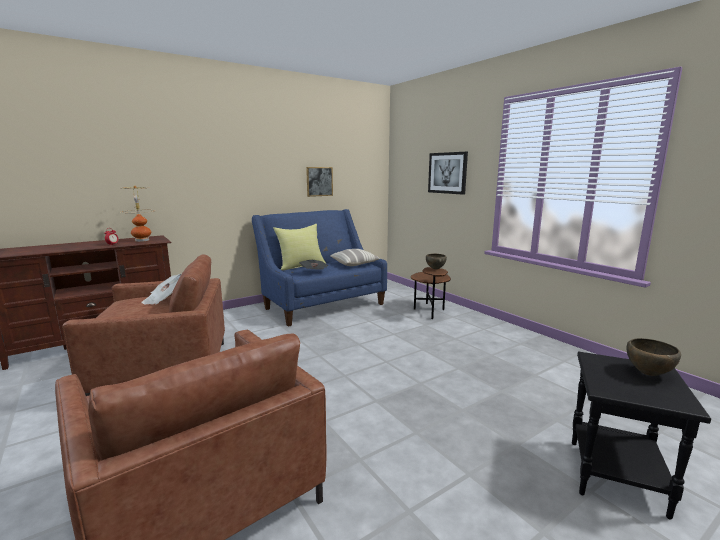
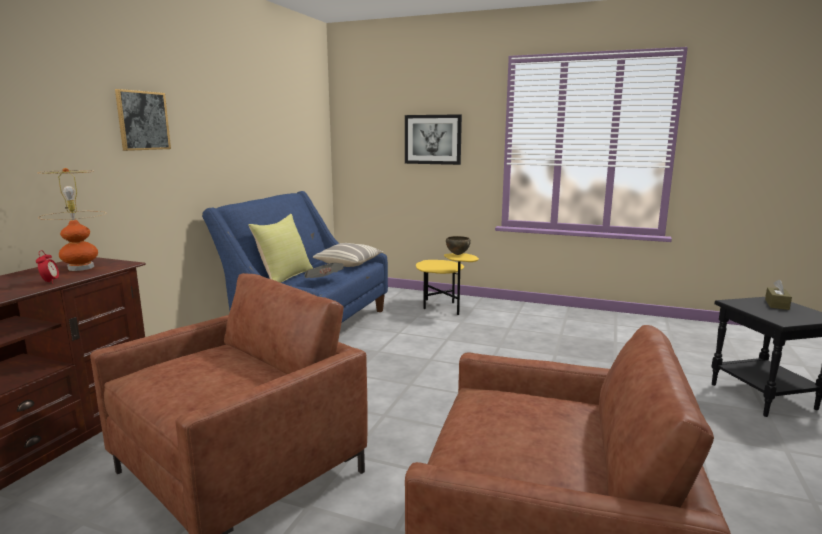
camera: 35 degrees left, 0 degrees up
(165, 300) = (224, 355): newspaper -> none
(319, 181) = (269, 153): picture -> picture (143, 120)
(430, 311) = (444, 307): brown side table -> yellow side table
(648, 374) = (776, 304): brown bowl -> brown tissue box

